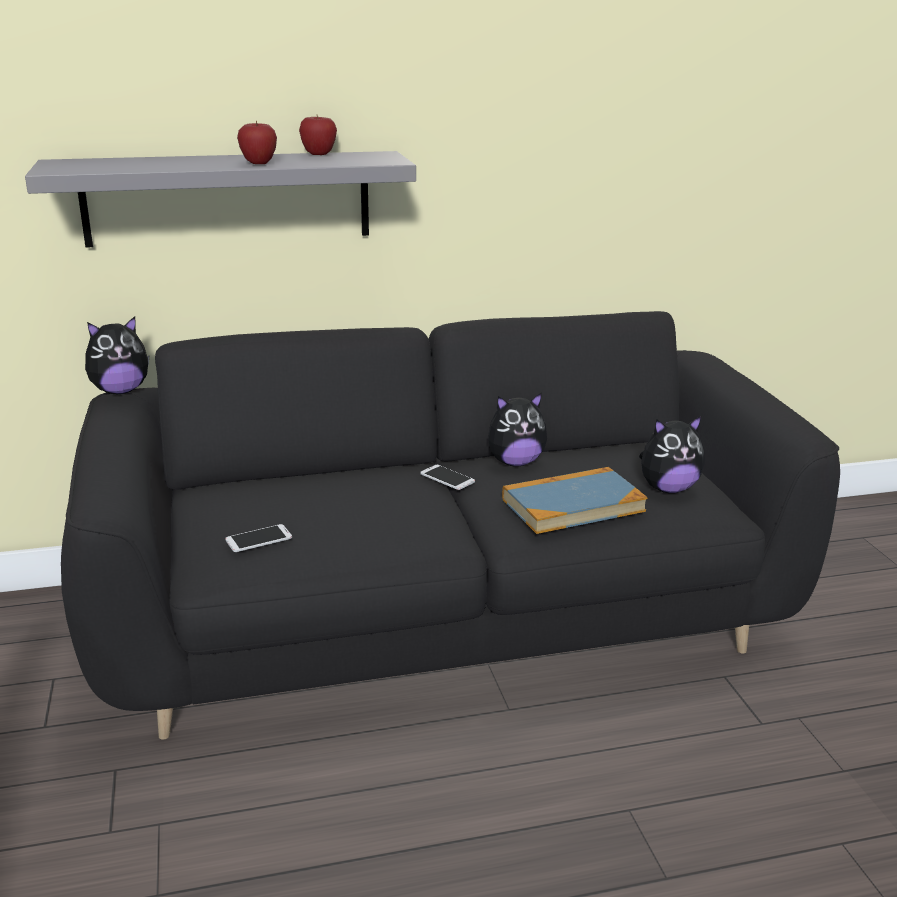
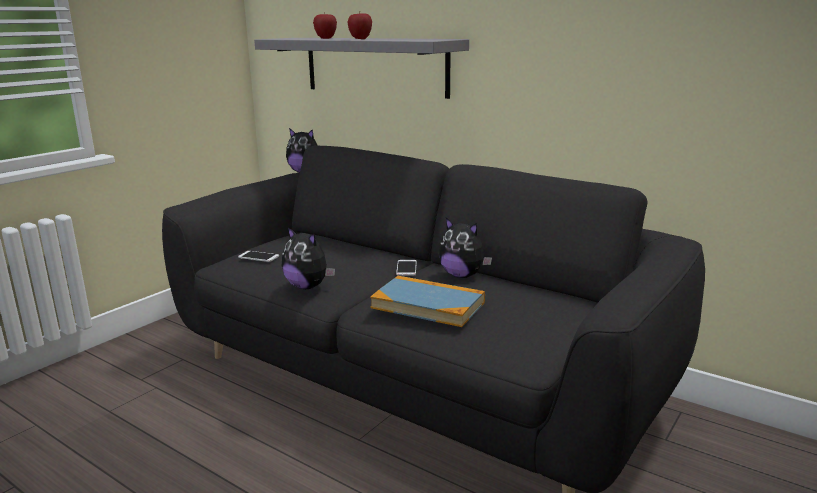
camera: 50 degrees right, 5 degrees down
(319, 155) = (413, 38): apple -> apple (325, 38)
(668, 488) = (515, 324): plush toy -> plush toy (308, 286)

